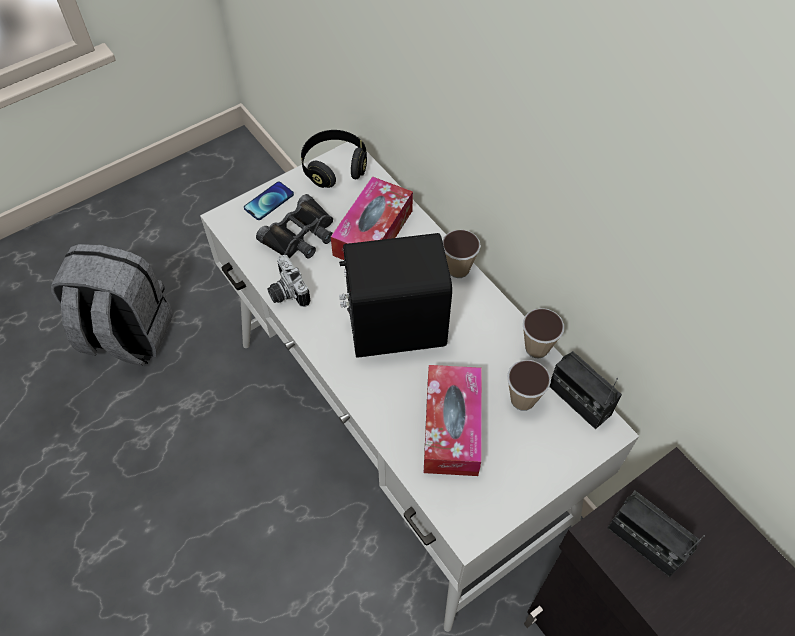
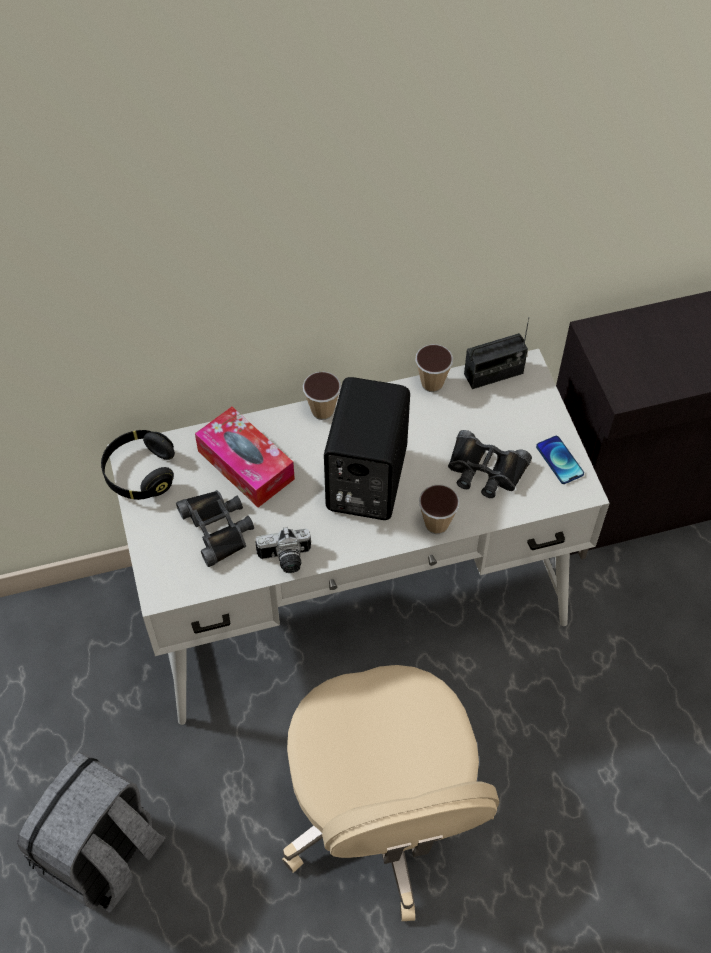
camera: 70 degrees left, 0 degrees up
(208, 519) = (383, 811): none -> beige office chair
(269, 201) = (157, 546): phone -> phone (559, 460)
(452, 427) = (485, 470): tissue box -> black binoculars
(522, 400) = (478, 412): cup -> cup (436, 524)
(645, 542) = (639, 372): radio -> none

